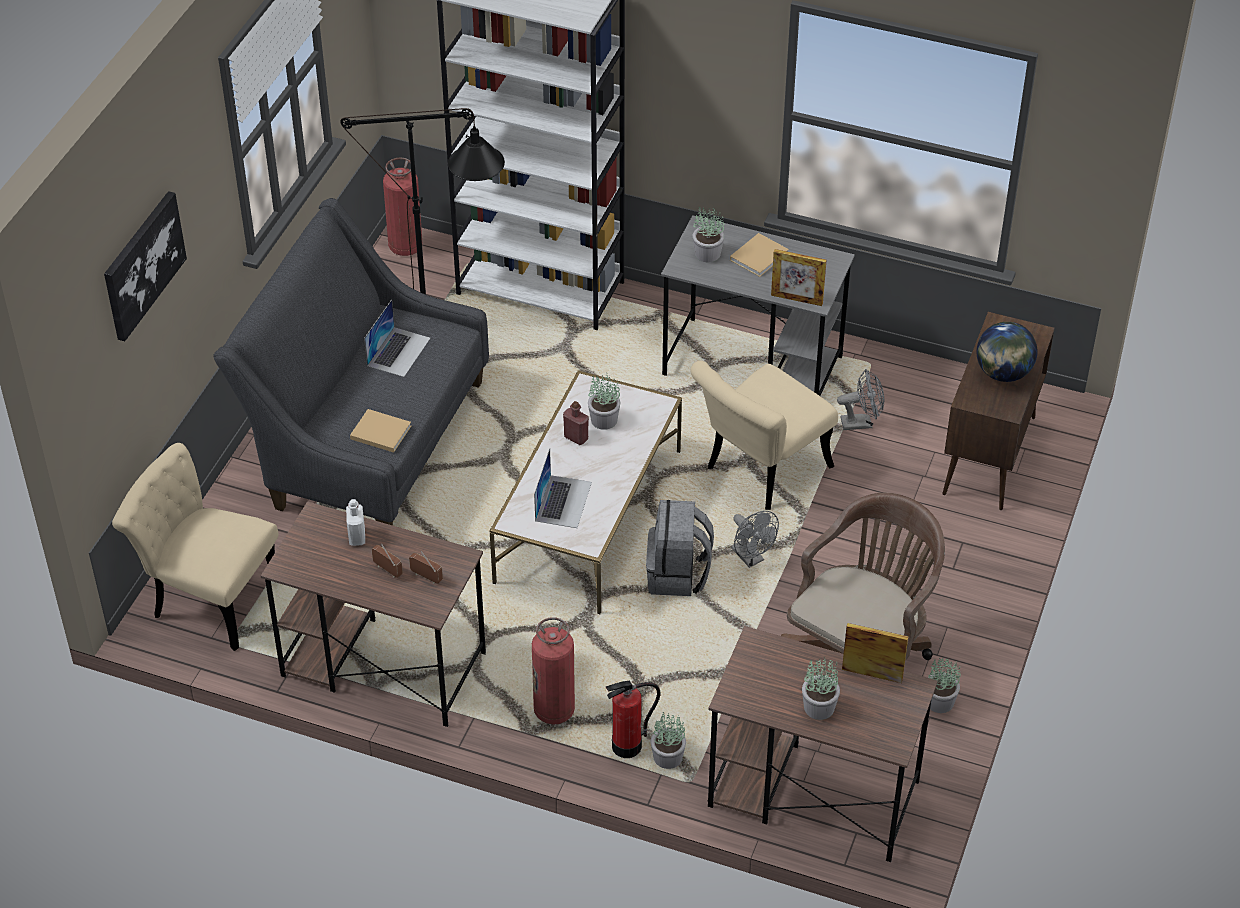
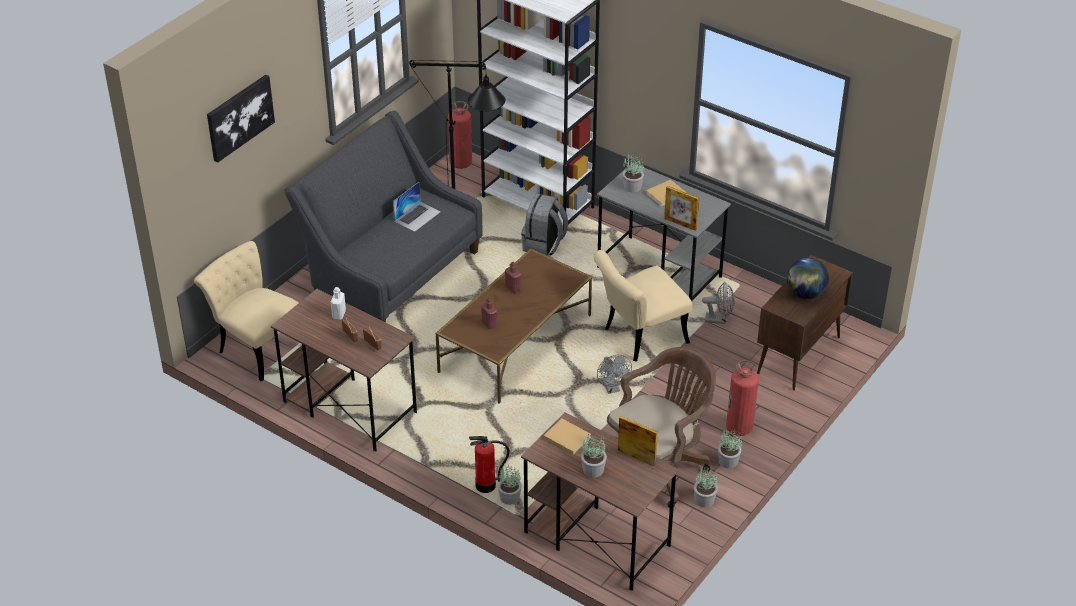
camera: 15 degrees right, 5 degrees down
(379, 432) = (386, 261): beige book -> beige book (566, 437)
(554, 710) = (447, 455): fire extinguisher -> fire extinguisher (739, 428)
(563, 501) = (489, 324): laptop -> red bottle
(588, 516) = (515, 343): white coffee table -> brown coffee table
(603, 420) = (535, 281): potted plant -> potted plant (727, 461)
(678, 575) = (559, 390): grey backpack -> grey backpack (544, 245)

